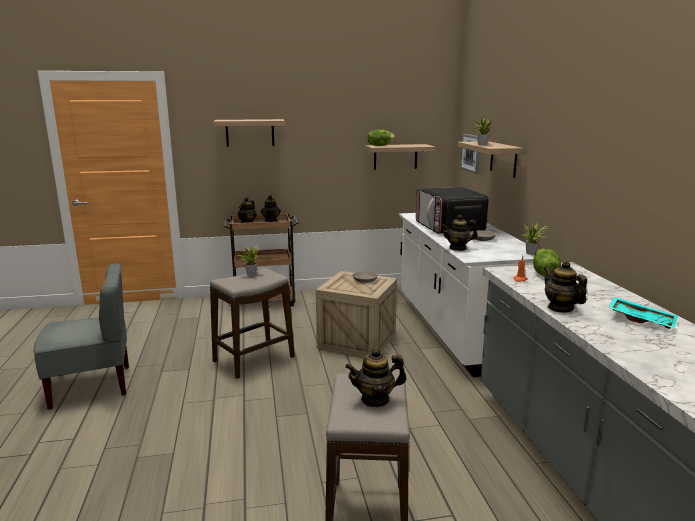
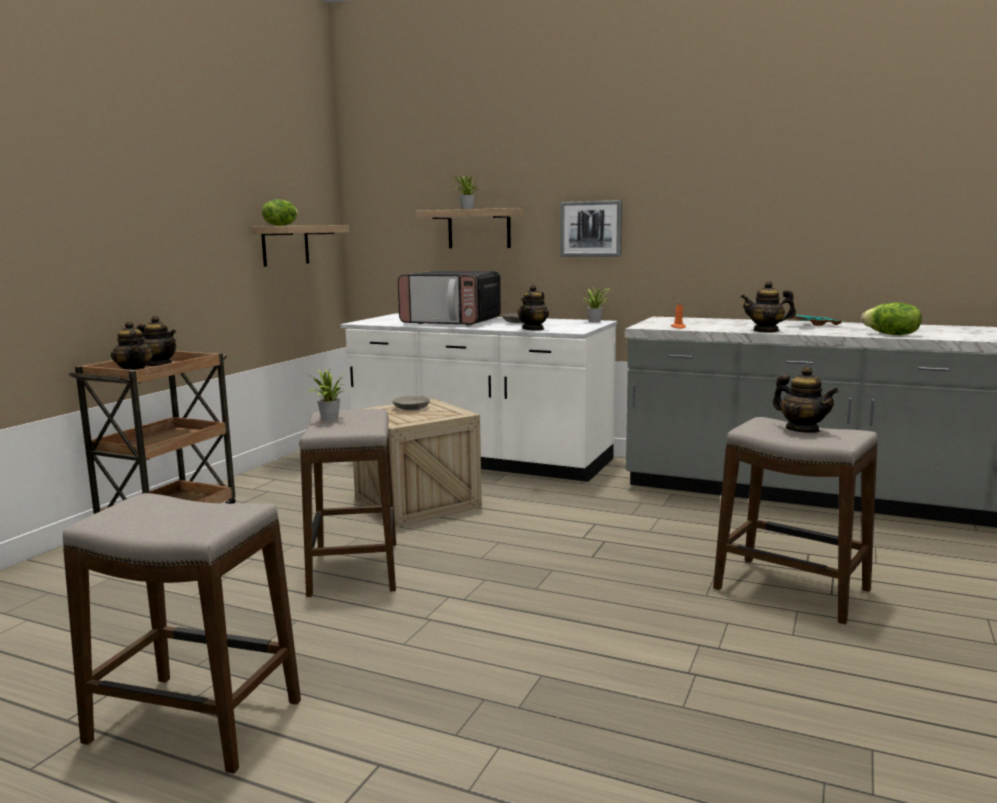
camera: 55 degrees left, 5 degrees down
(92, 386) = (195, 722): grey chair -> stool
(250, 132) = (89, 199): shelf -> none
(375, 399) = (802, 430): teapot -> teapot turned 60 degrees counterclockwise
(471, 153) = (392, 232): picture -> picture (591, 229)
(544, 274) = (673, 323): lettuce -> lettuce (891, 334)

